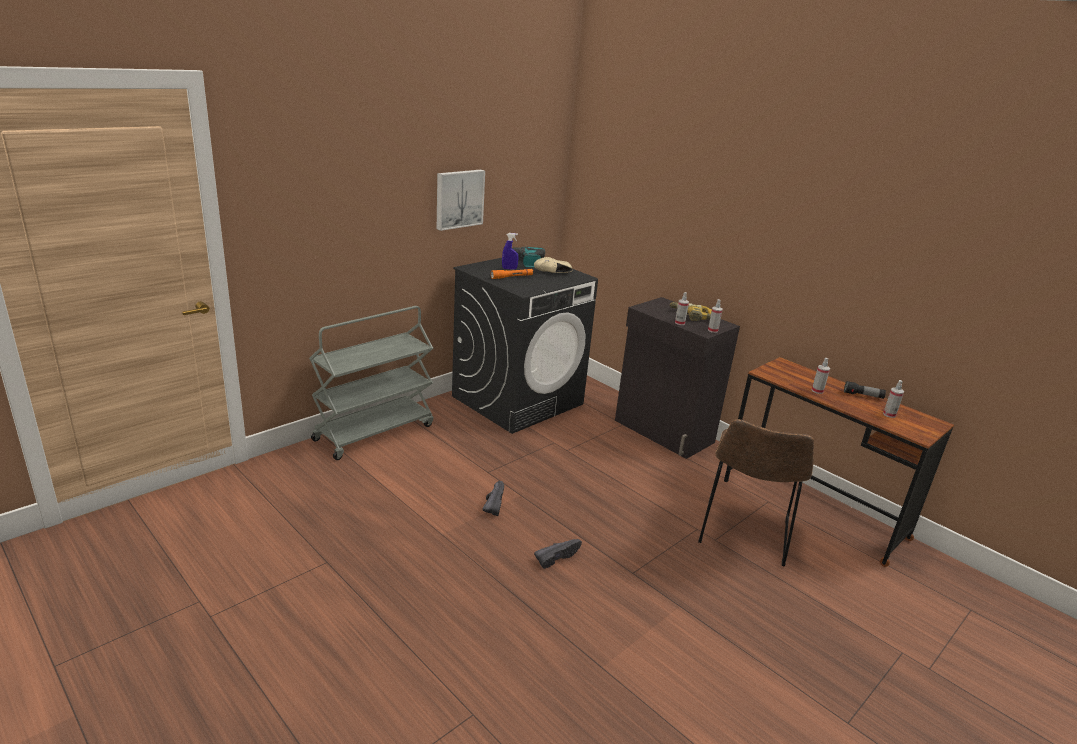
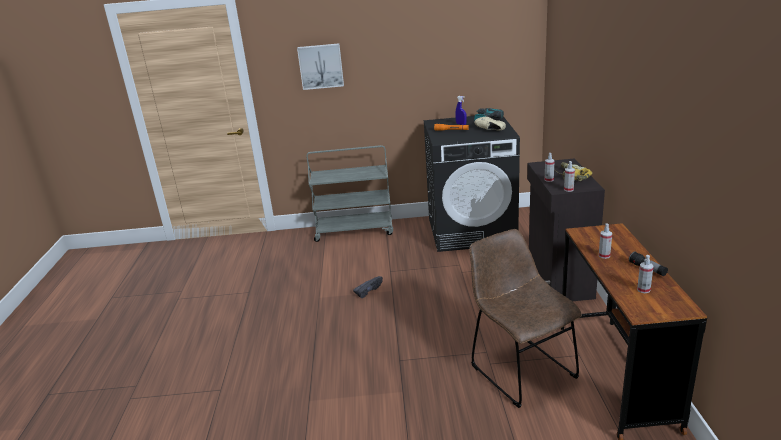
camera: 45 degrees right, 0 degrees up
(458, 199) = (428, 69): picture -> picture (321, 66)
(556, 557) = (365, 333): black shoe -> none
(743, 534) = (519, 369): brown chair -> brown chair turned 90 degrees clockwise

